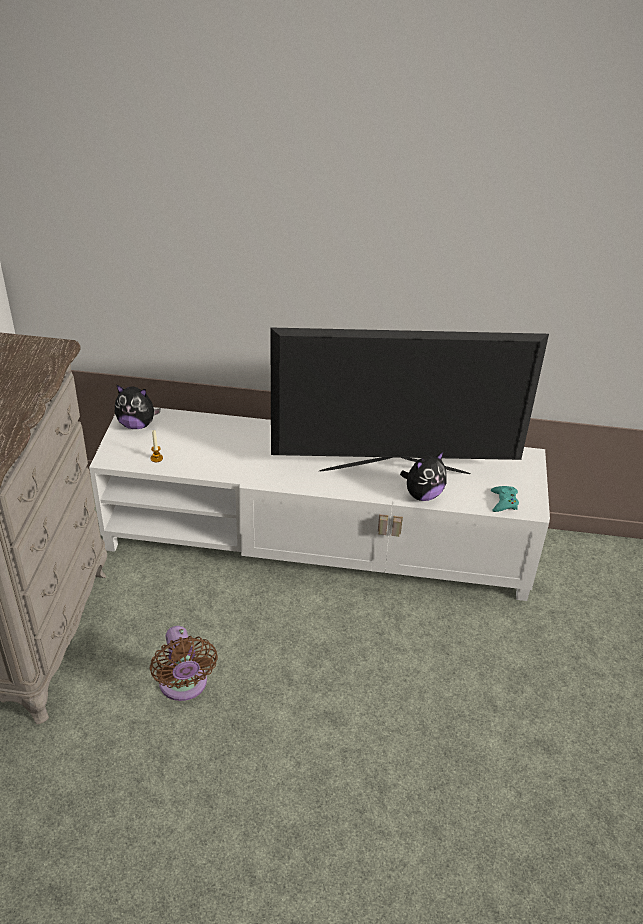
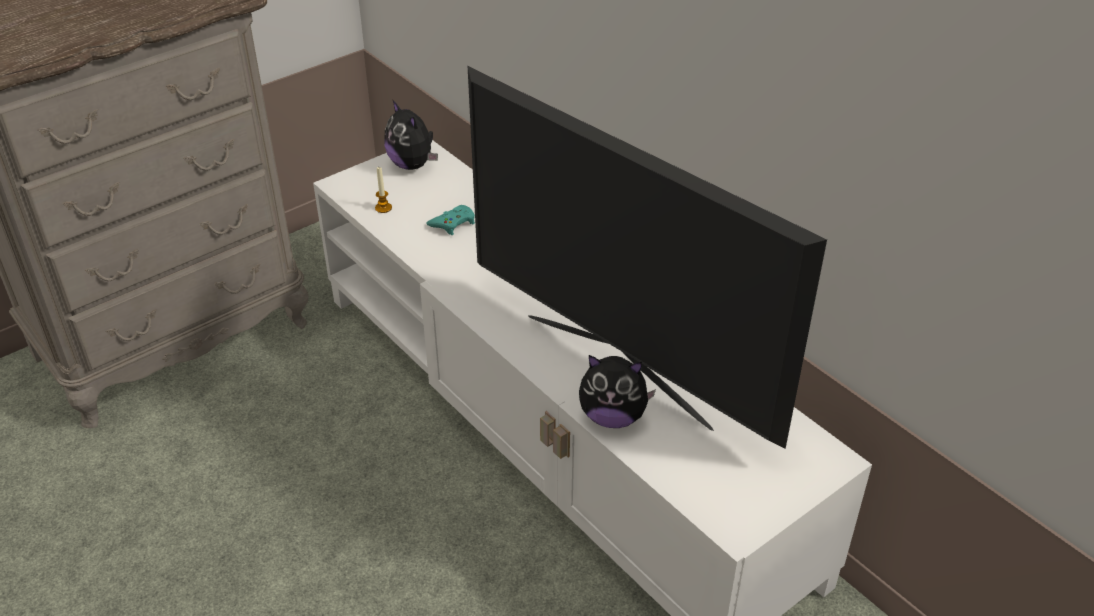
camera: 45 degrees right, 0 degrees up
(184, 685) = (233, 483): brown fan -> none
(504, 502) = (709, 493): turquoise game controller -> turquoise game controller (453, 223)

